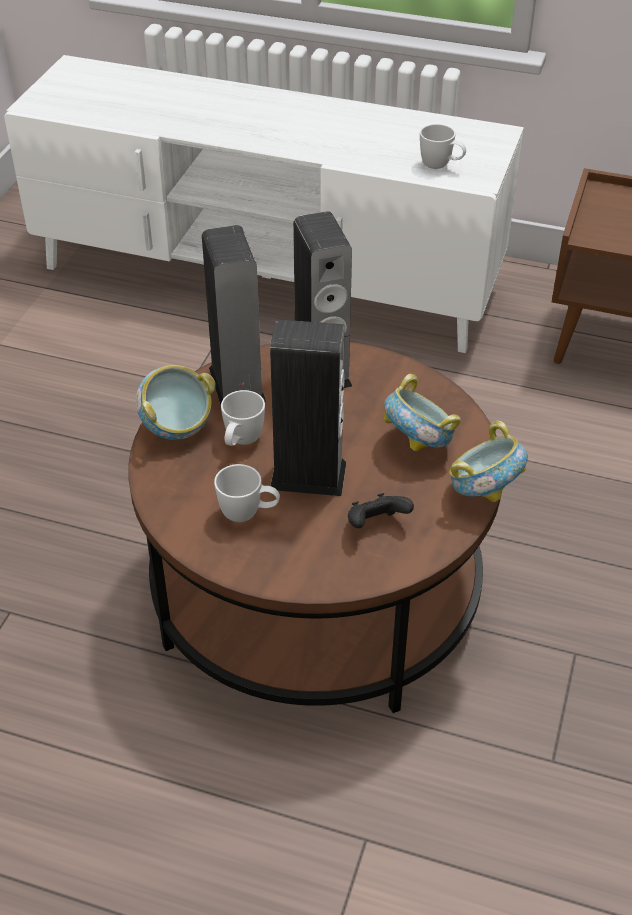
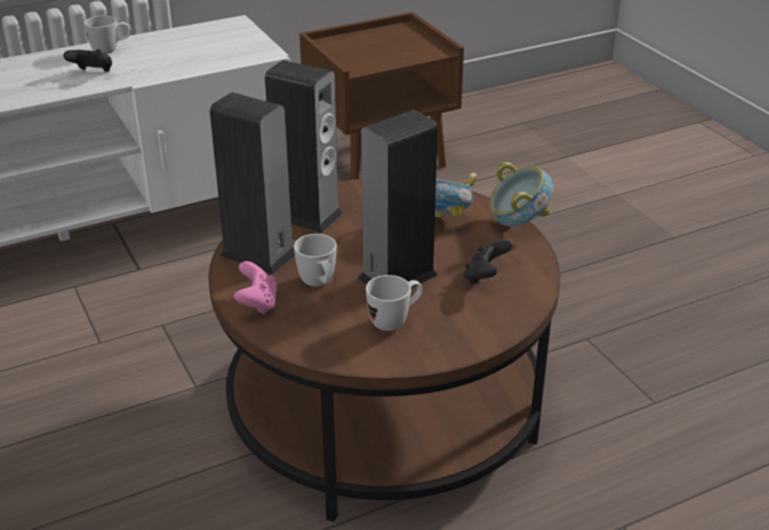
camera: 45 degrees left, 10 degrees down
(177, 429) = (257, 304): bowl -> pink game controller
(311, 135) = (93, 73): none -> black game controller
(441, 166) = (225, 54): white mug -> white mug (111, 51)

